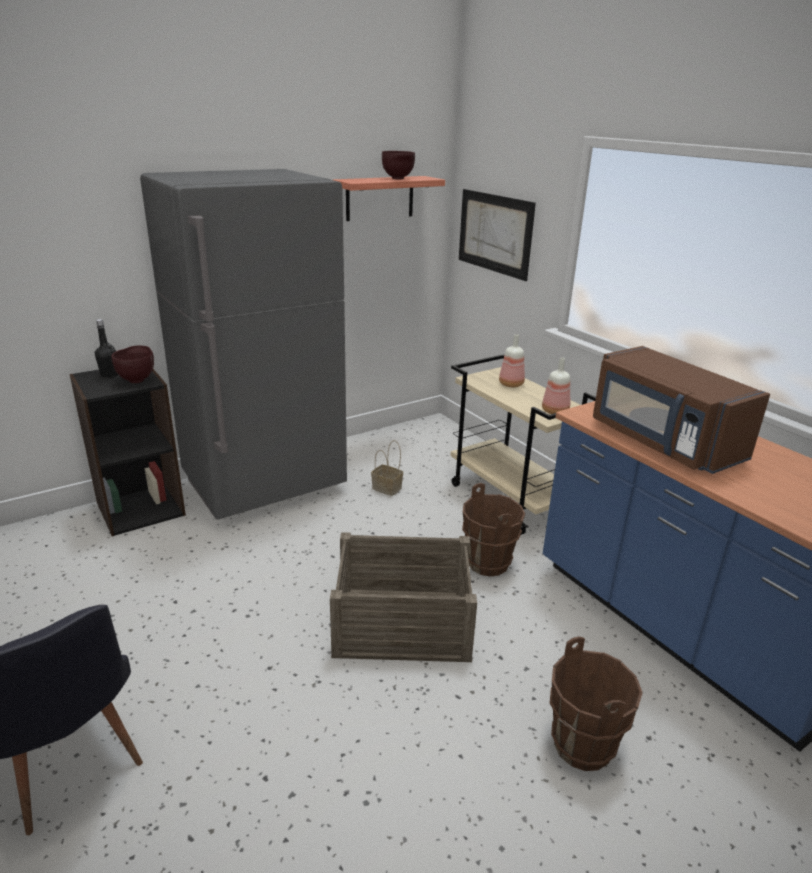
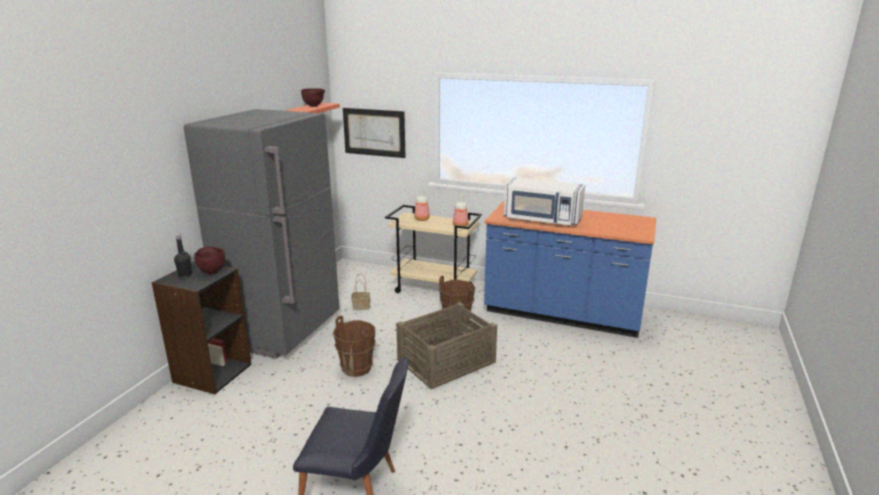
camera: 35 degrees left, 5 degrees down
(583, 745) = (569, 370): brown bucket -> brown bucket (357, 368)
(662, 441) = (542, 220): brown microwave -> white microwave

